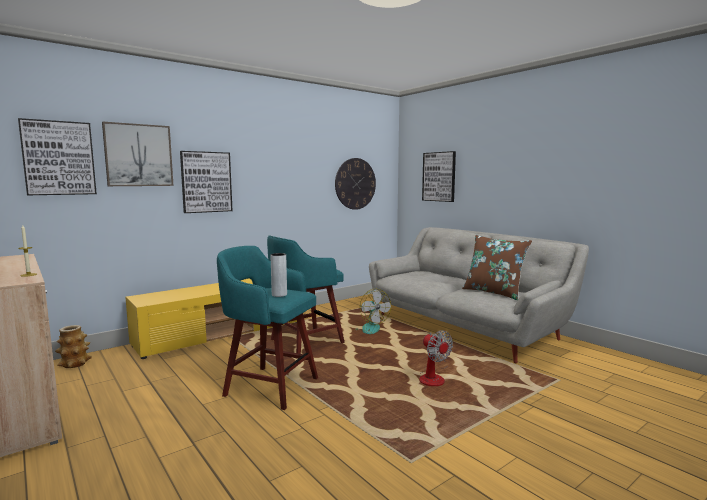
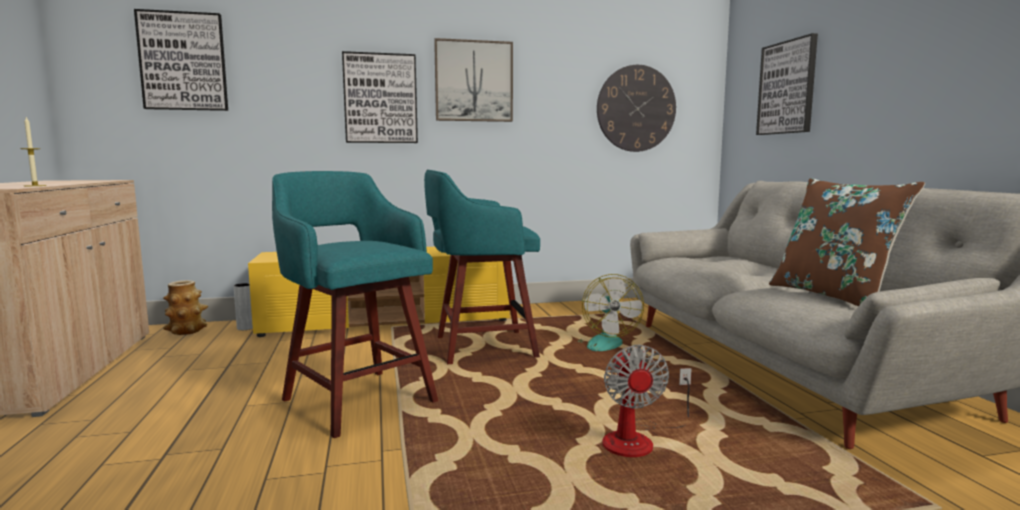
camera: 25 degrees right, 0 degrees up
(138, 155) = (285, 58): picture -> picture (473, 81)
(279, 295) = (357, 246): grey vase -> grey vase (245, 328)

